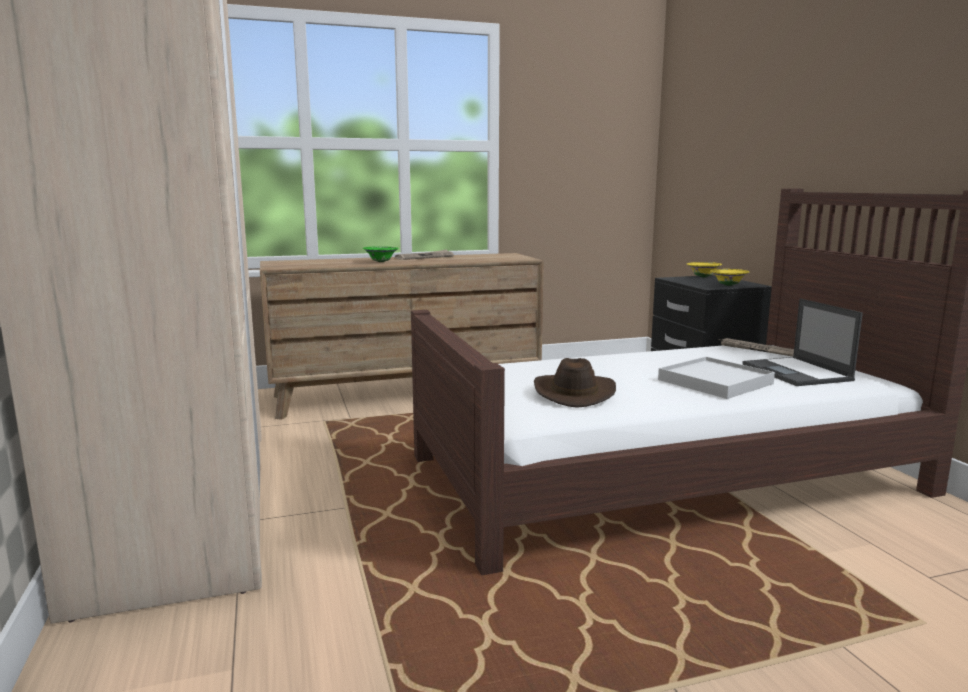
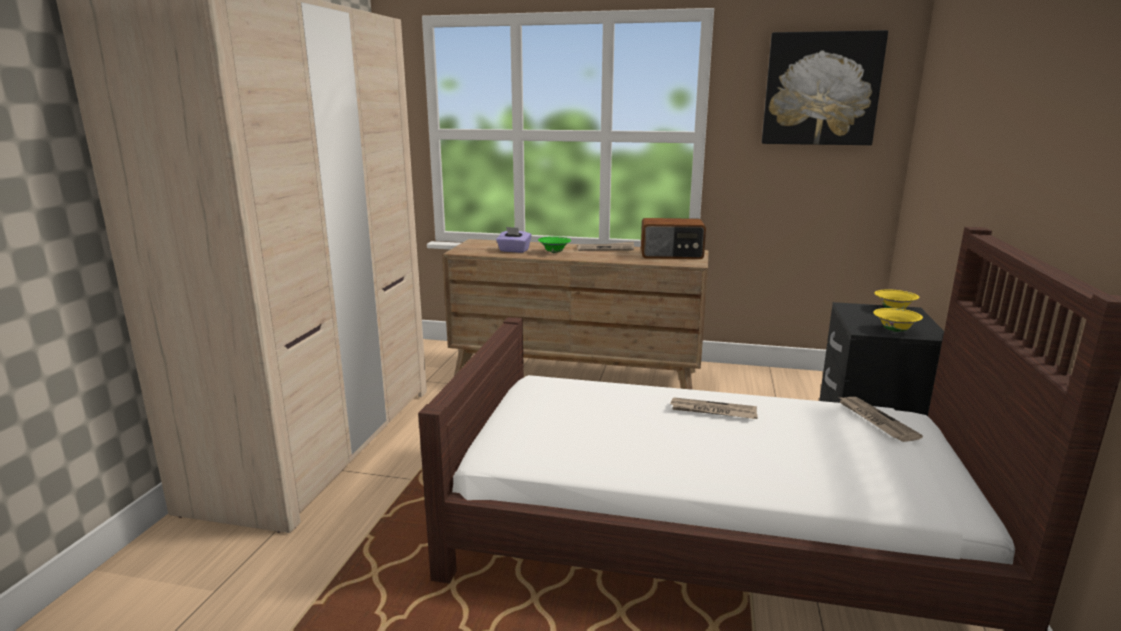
camera: 30 degrees right, 5 degrees up
(335, 263) = (514, 250): none -> purple tissue box
(494, 256) = (671, 255): none -> radio
(573, 393) = (582, 435): brown hat -> none
(590, 104) = (821, 89): none -> picture
(645, 363) = (712, 411): none -> newspaper
(715, 382) = (744, 457): white tray -> none
(797, 372) = (866, 468): laptop -> none

